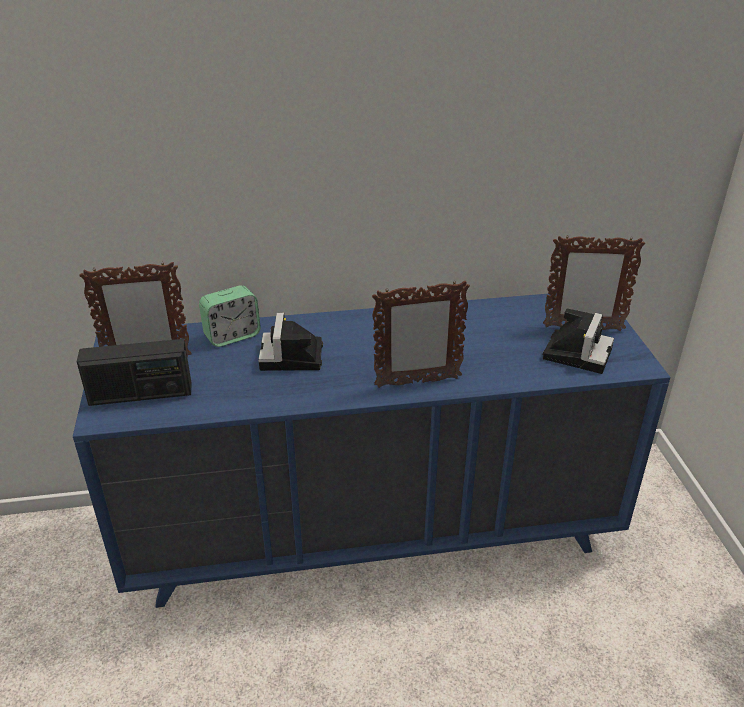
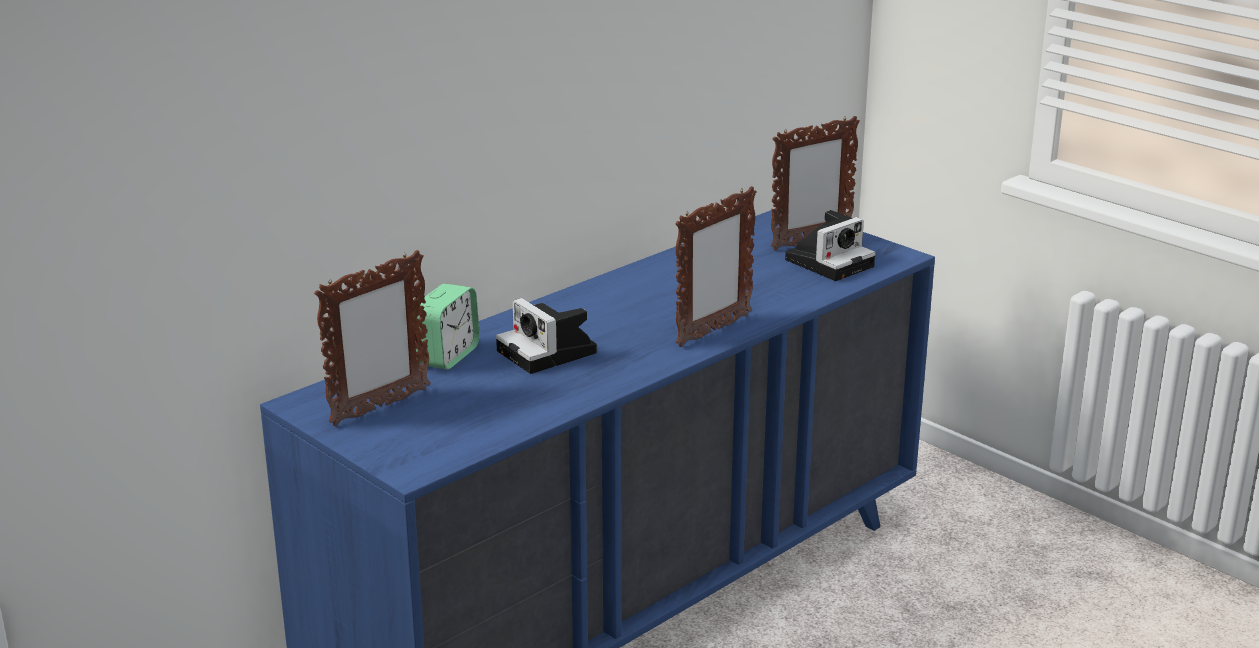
camera: 35 degrees left, 10 degrees down
(140, 394) = (425, 436): radio -> none
(577, 352) = (830, 262): camera -> camera turned 60 degrees clockwise

